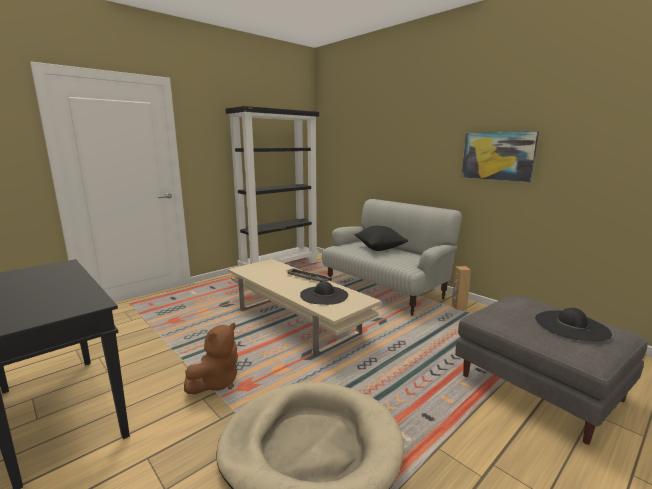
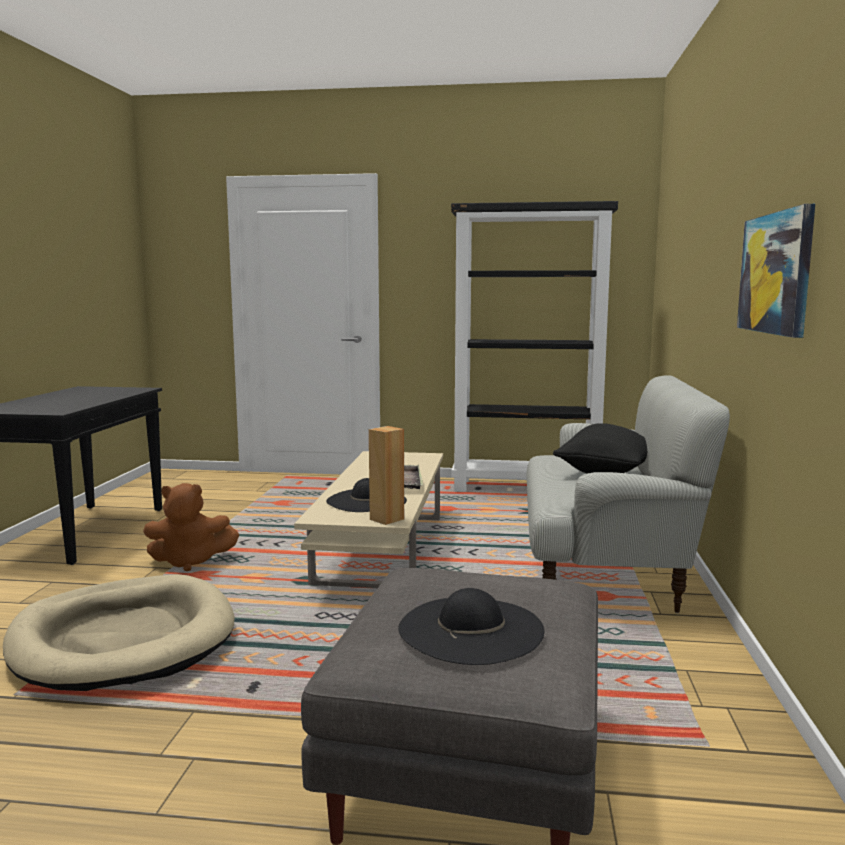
camera: 50 degrees right, 5 degrees down
(458, 307) = (670, 633): brown speaker -> brown speaker (386, 519)

